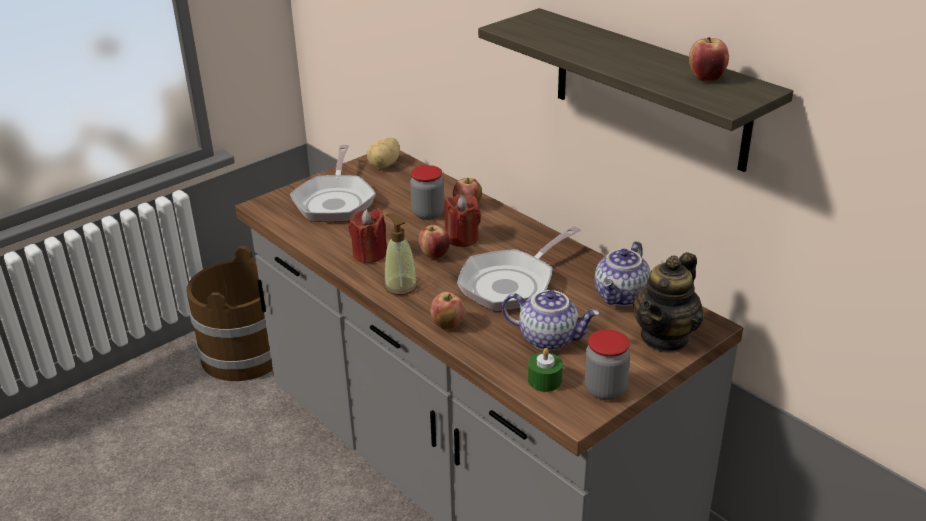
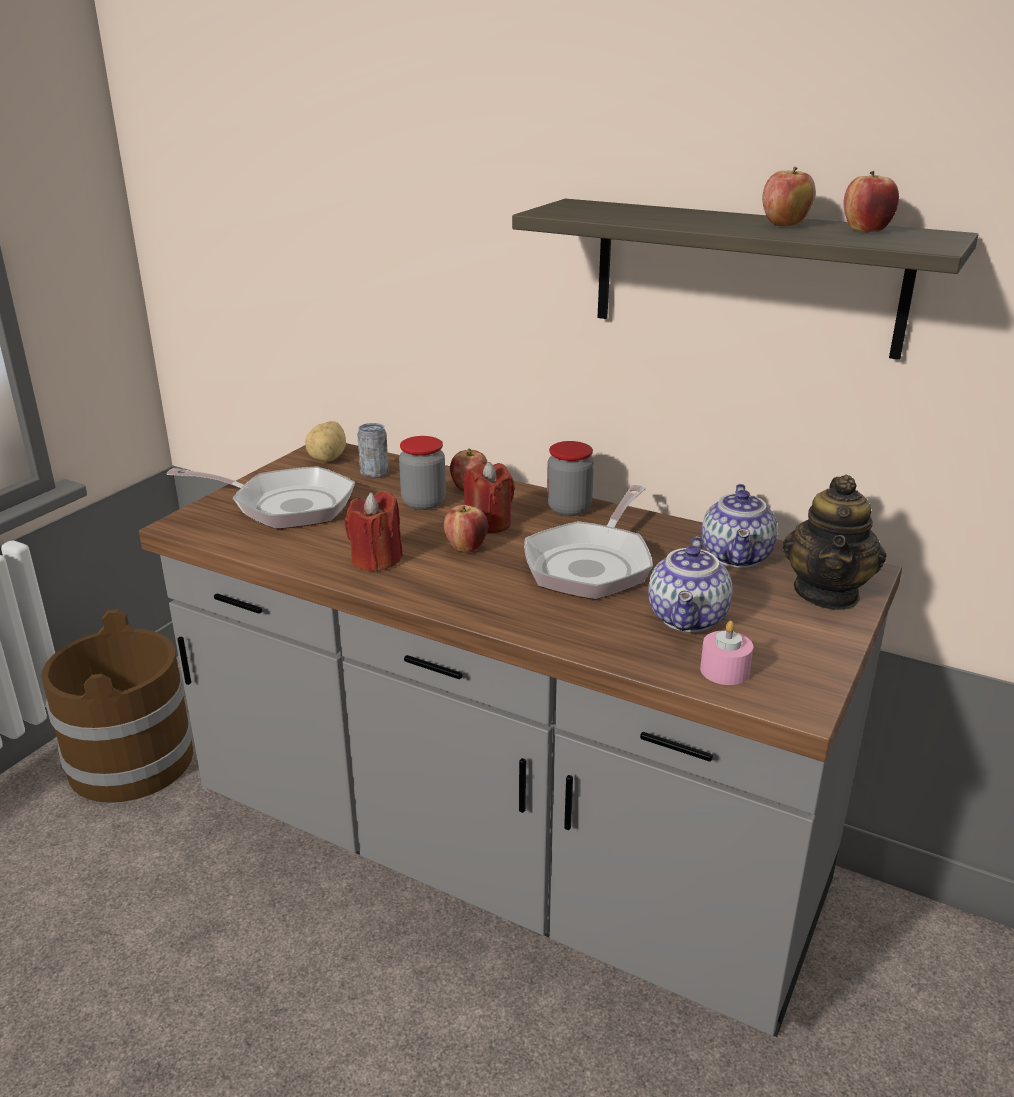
camera: 20 degrees left, 5 degrees down
(335, 201) = (285, 505): frying pan -> frying pan turned 60 degrees counterclockwise
(400, 286) = (445, 591): soap dispenser -> none
(409, 183) = (374, 473): none -> can
(447, 325) = (544, 626): apple -> apple (784, 225)
(544, 380) = (724, 670): green candle -> pink candle
(549, 338) = (689, 619): teapot -> teapot turned 105 degrees clockwise
(605, 390) = (808, 667): jar -> jar (569, 509)

